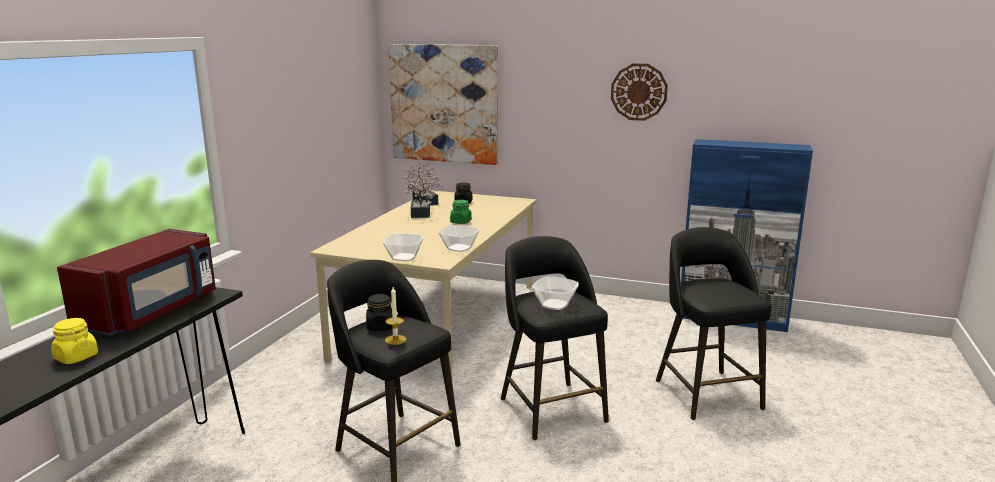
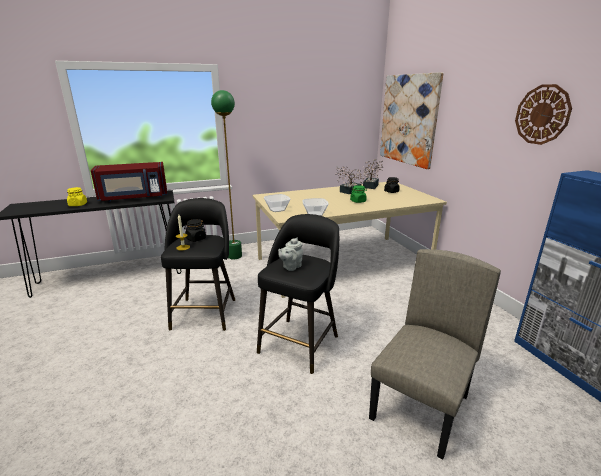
camera: 50 degrees right, 5 degrees up
(281, 373) = (234, 256): none -> green floor lamp
(554, 304) = (291, 267): bowl -> grey teapot
(706, 392) = (421, 408): black stool -> beige chair

